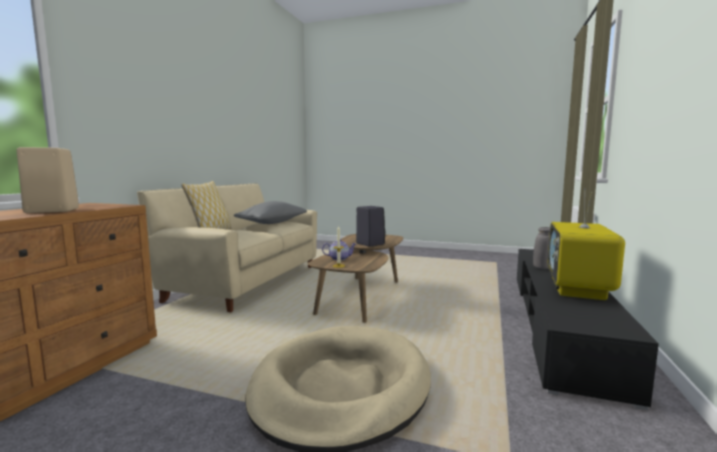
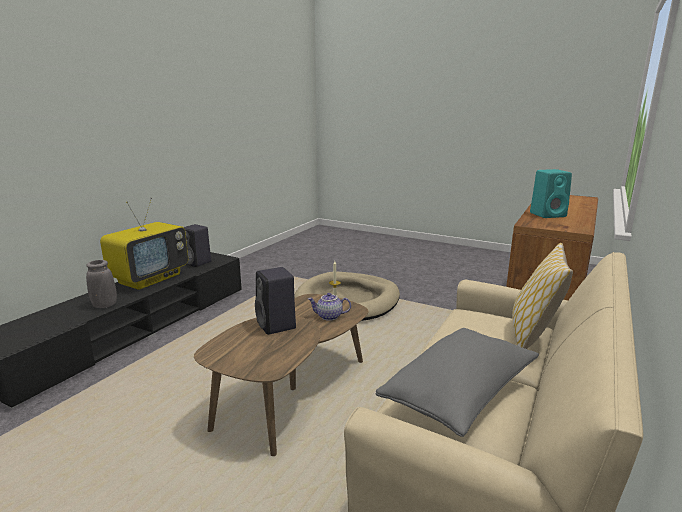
camera: 170 degrees left, 10 degrees up
(50, 211) = (548, 215): beige speaker -> turquoise speaker
(586, 313) = (197, 262): none -> black speaker

